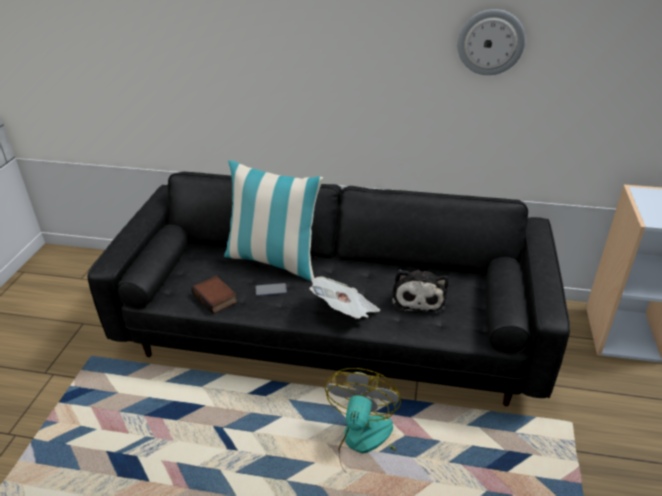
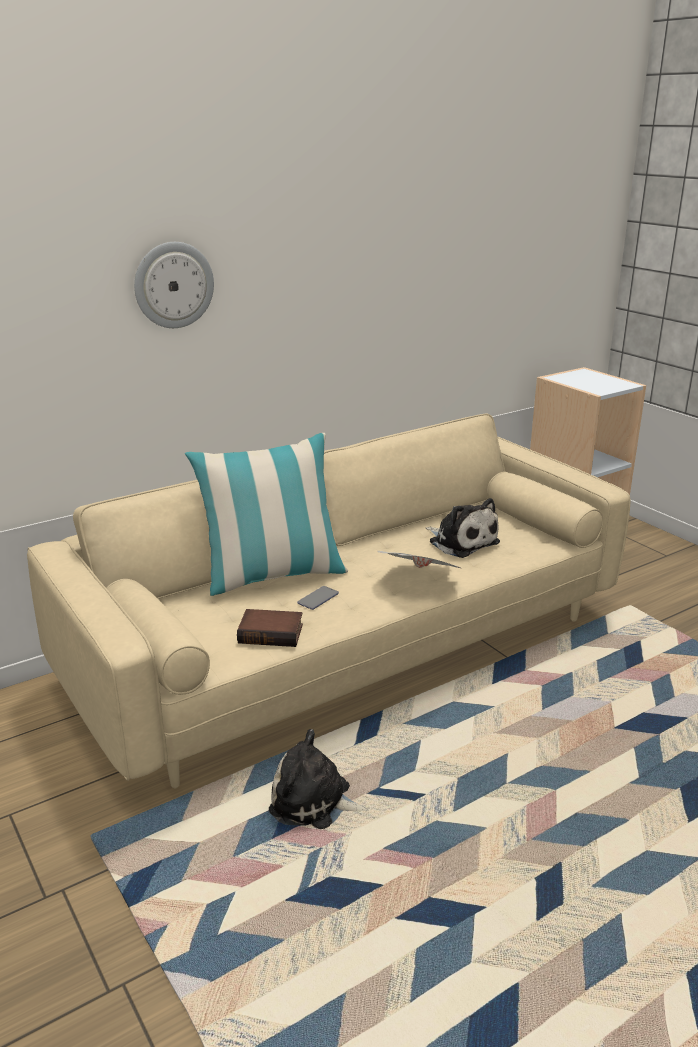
camera: 45 degrees left, 10 degrees down
(187, 411) = (315, 802): none -> plush toy
(332, 330) = (349, 646): black sofa -> beige sofa
(366, 445) = (523, 713): fan -> none
(490, 42) = (416, 249): wall clock -> wall clock (173, 285)

